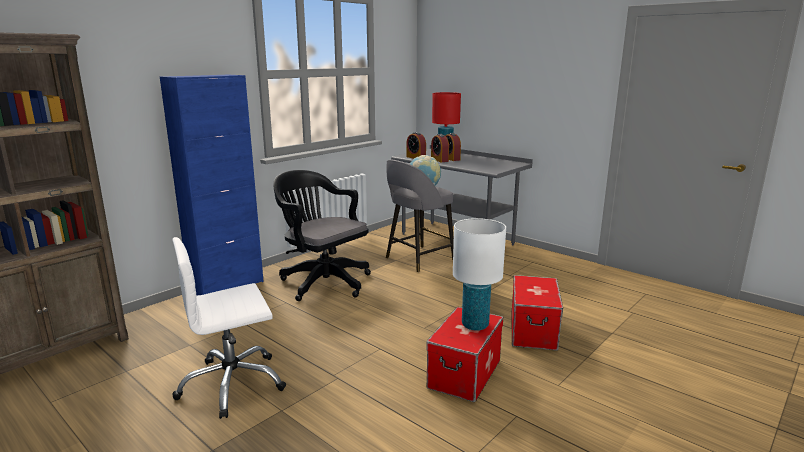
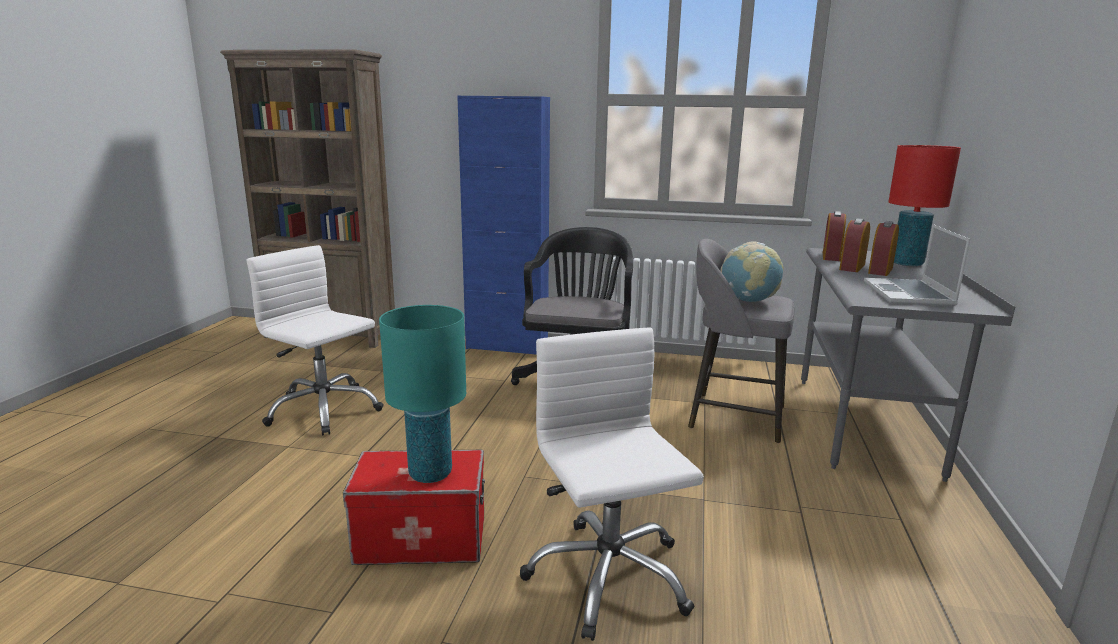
camera: 60 degrees right, 0 degrees up
(475, 325) = (430, 474): white table lamp -> turquoise table lamp
(492, 165) = (909, 294): none -> laptop
(532, 331) = (607, 576): storage box -> white office chair

